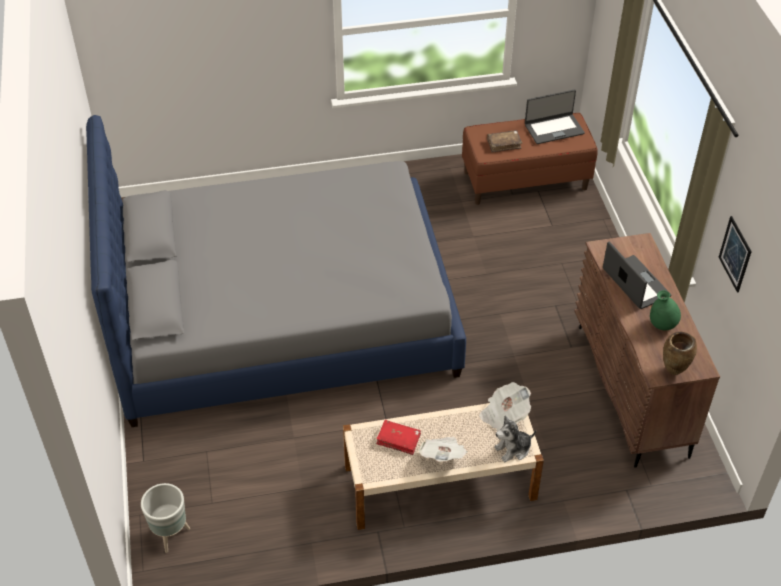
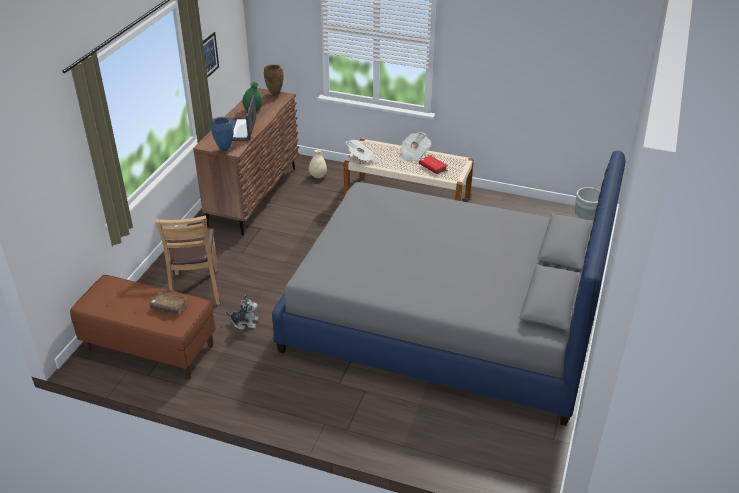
camera: 150 degrees left, 10 degrees down
(513, 449) = (372, 145): plush toy -> plush toy (244, 322)
(551, 246) = (196, 289): none -> brown chair
(553, 129) = (112, 303): laptop -> none
(591, 468) = (318, 176): none -> beige vase
(613, 245) = (225, 149): none -> blue vase

